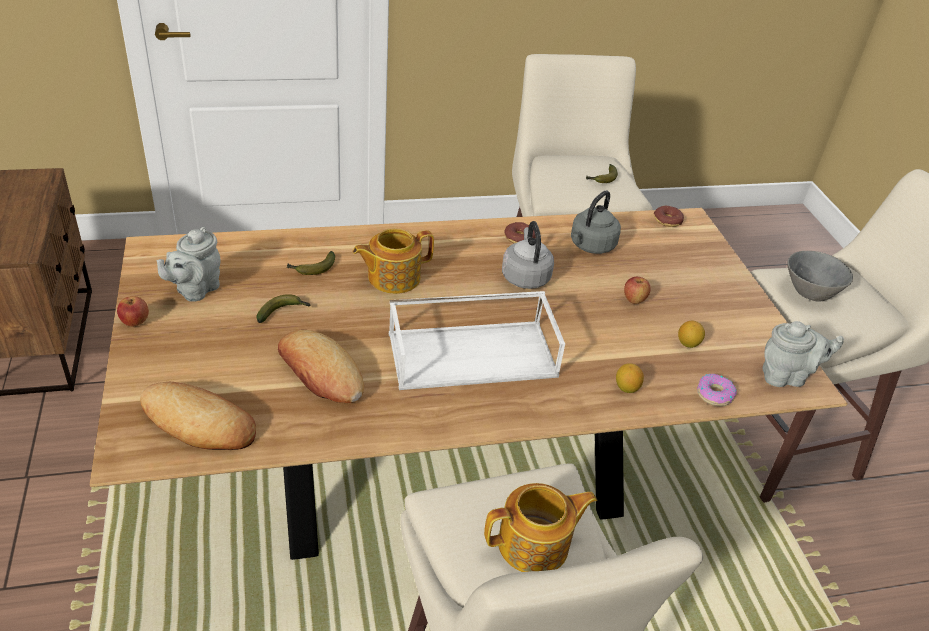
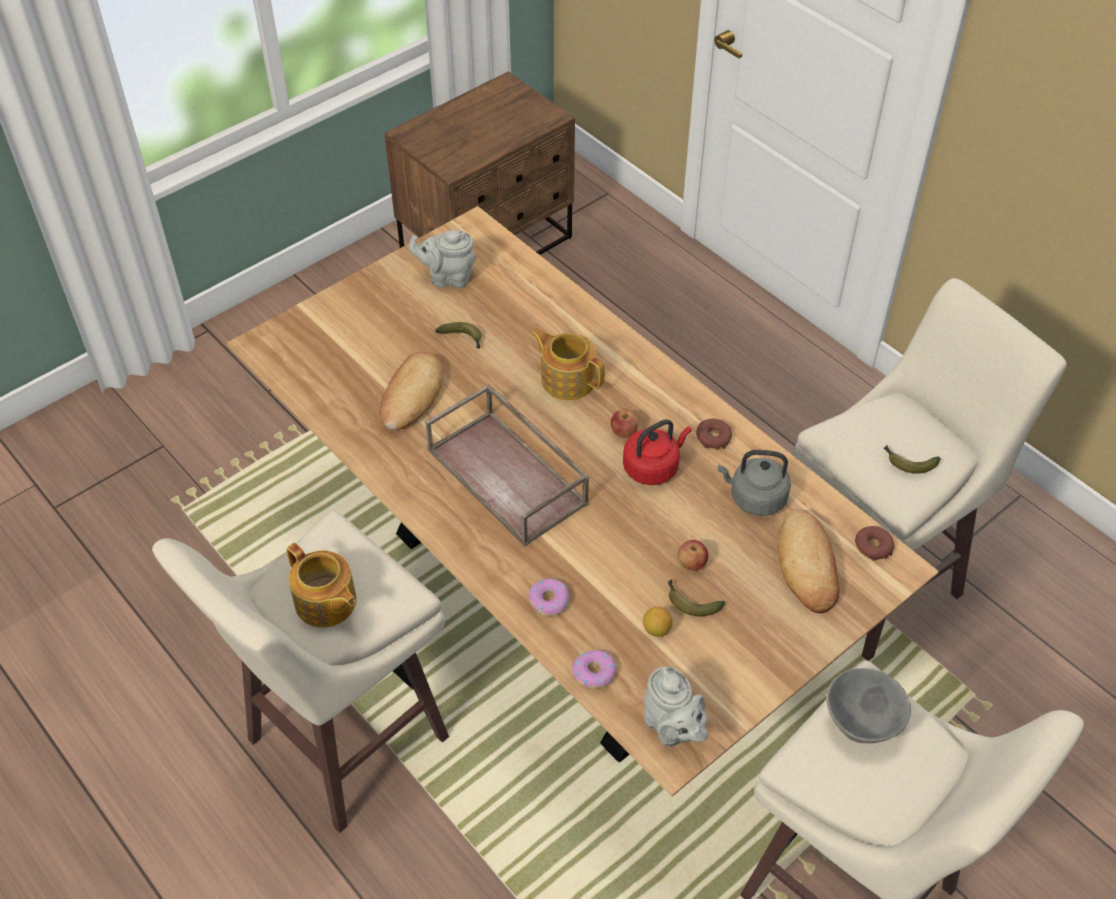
camera: 65 degrees right, 10 degrees up
(135, 322) = (386, 270): apple -> apple (623, 433)
(199, 422) = (313, 360): bread -> bread (807, 565)
(312, 269) = (533, 326): banana -> banana (690, 602)
(473, 353) = (509, 477): white tray -> brown tray
(525, 276) = (653, 467): grey kettle -> red kettle
(626, 388) = (549, 601): lemon -> donut

